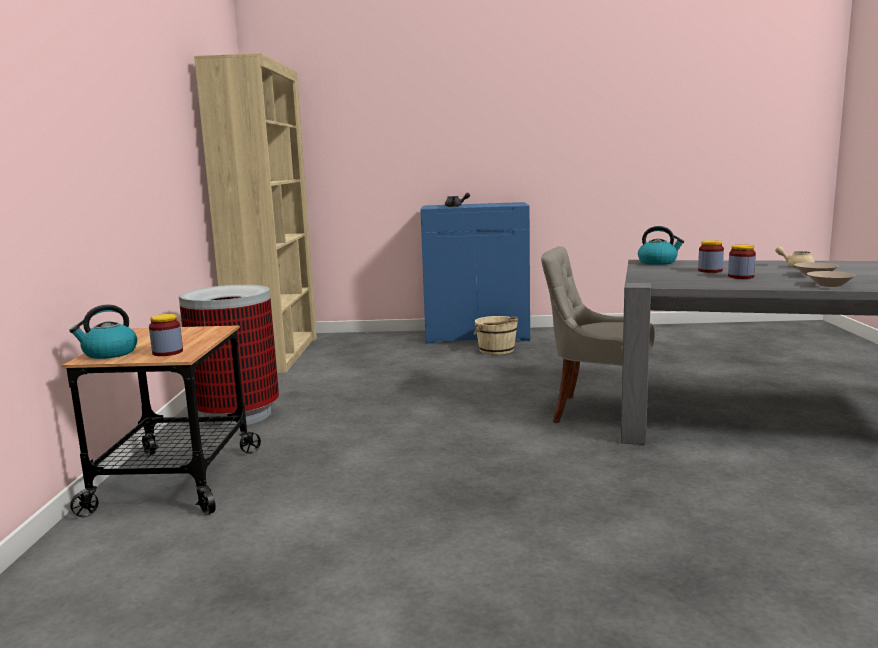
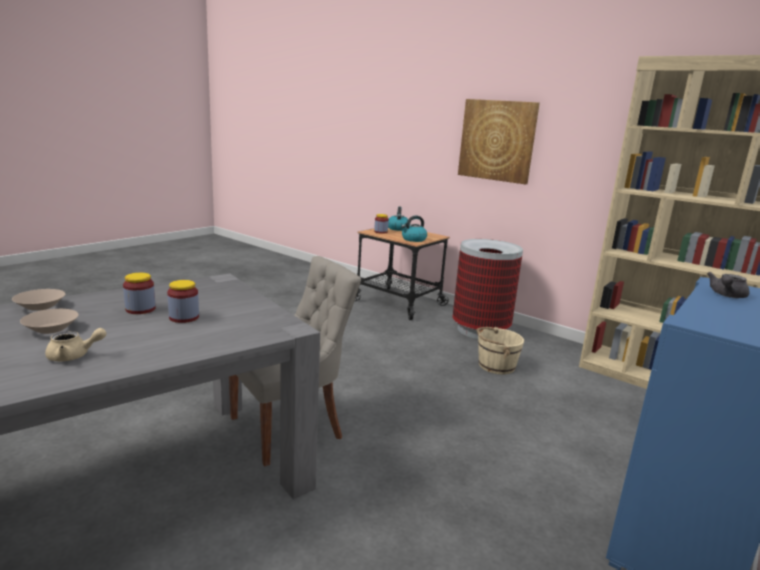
camera: 125 degrees right, 5 degrees up
(121, 148) = (497, 140): none -> picture
(497, 350) = (567, 499): beige bucket -> beige bucket (495, 366)
(658, 262) = (269, 328): kettle -> kettle (413, 239)

